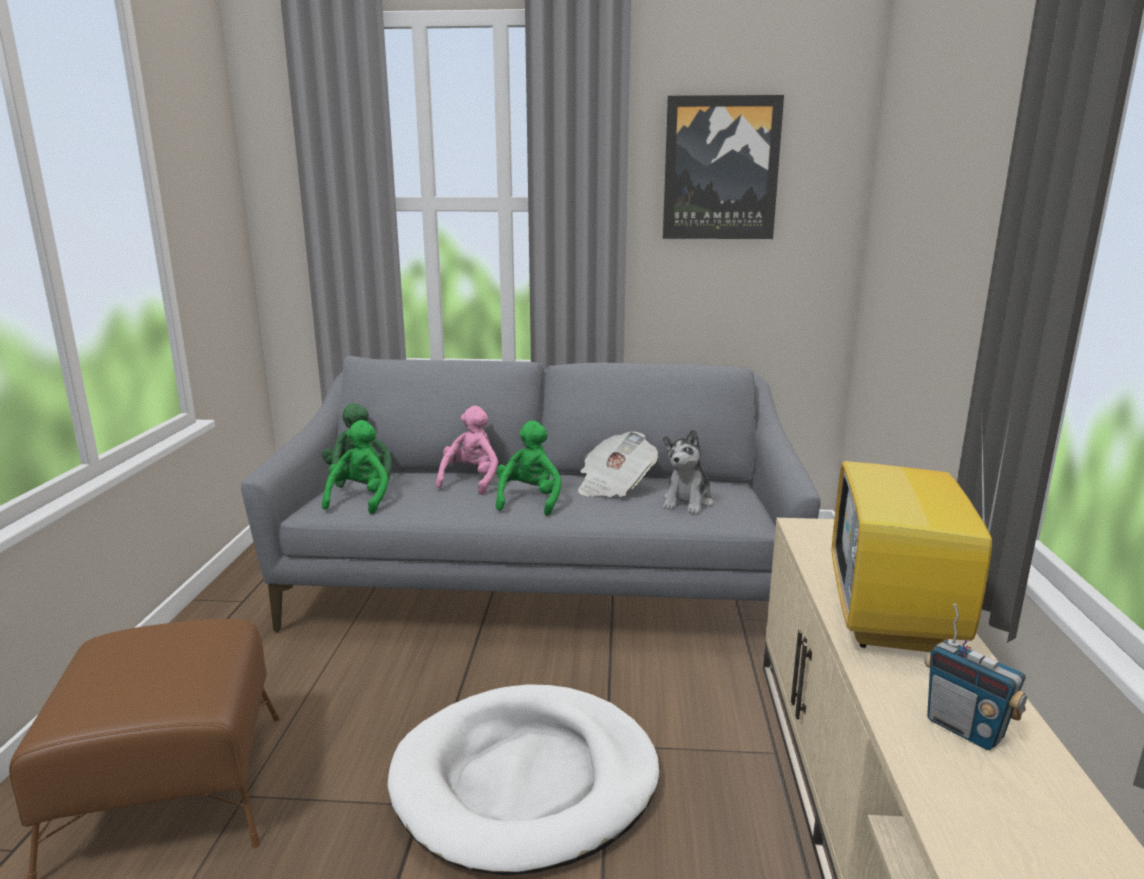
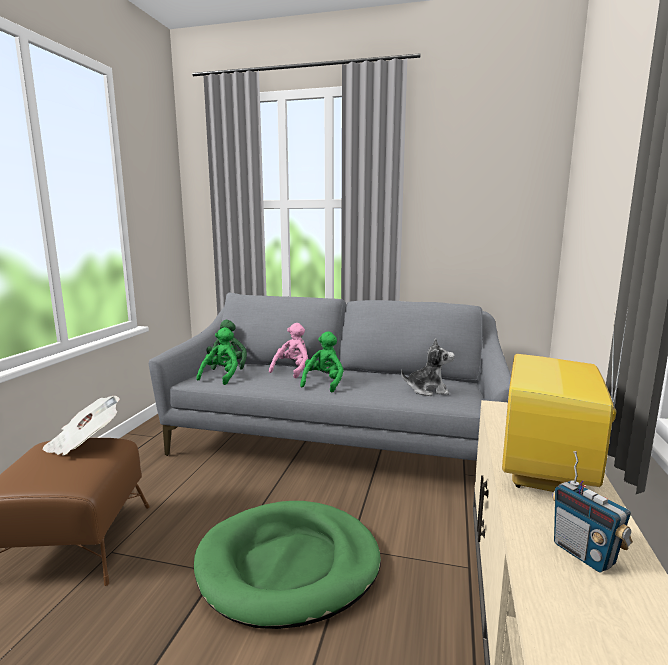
camera: 10 degrees right, 5 degrees down
(526, 781) = (289, 565): white dog bed -> green dog bed
(614, 486) = (382, 378): newspaper -> newspaper (84, 442)
(688, 502) = (428, 390): plush toy -> plush toy turned 120 degrees counterclockwise
(720, 169) = (465, 179): picture -> none

